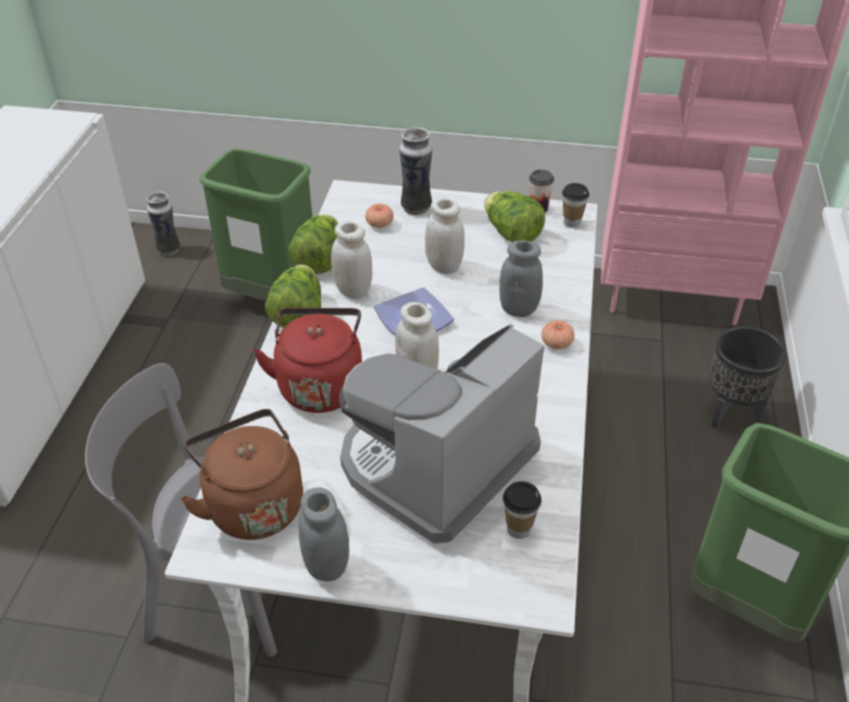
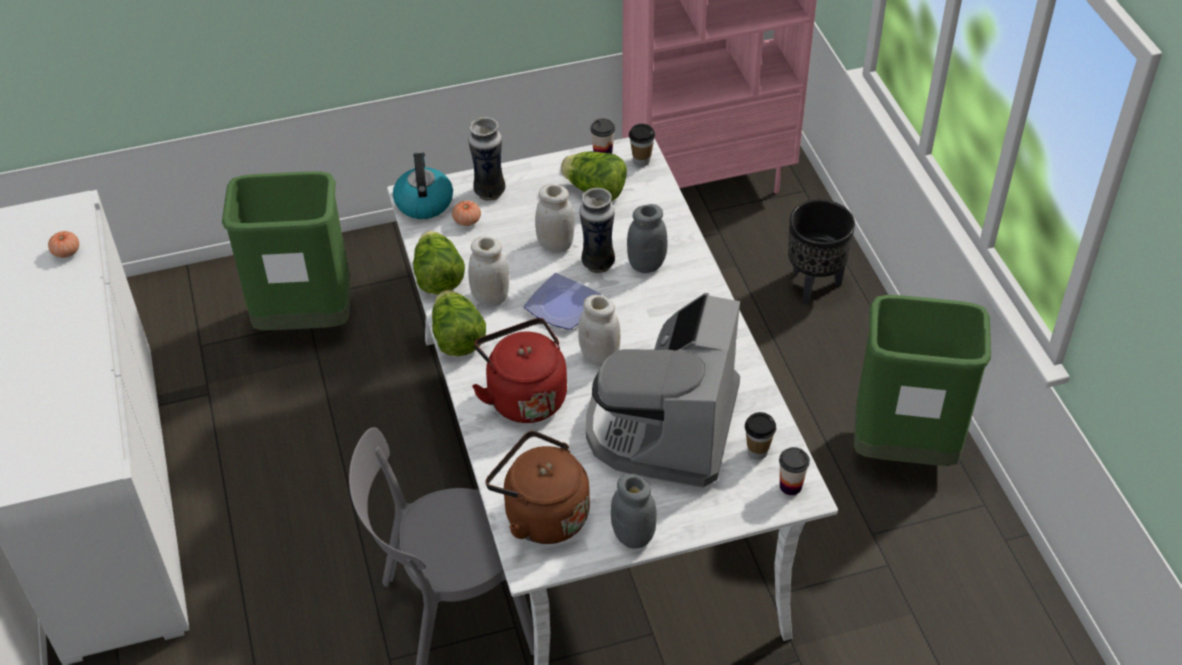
camera: 25 degrees left, 5 degrees up
(169, 249) = (147, 305): vase -> vase (597, 262)
(353, 199) = (423, 202): none -> kettle
(533, 582) = (790, 486): none -> cup
(556, 343) = (696, 285): tomato -> tomato (66, 252)

